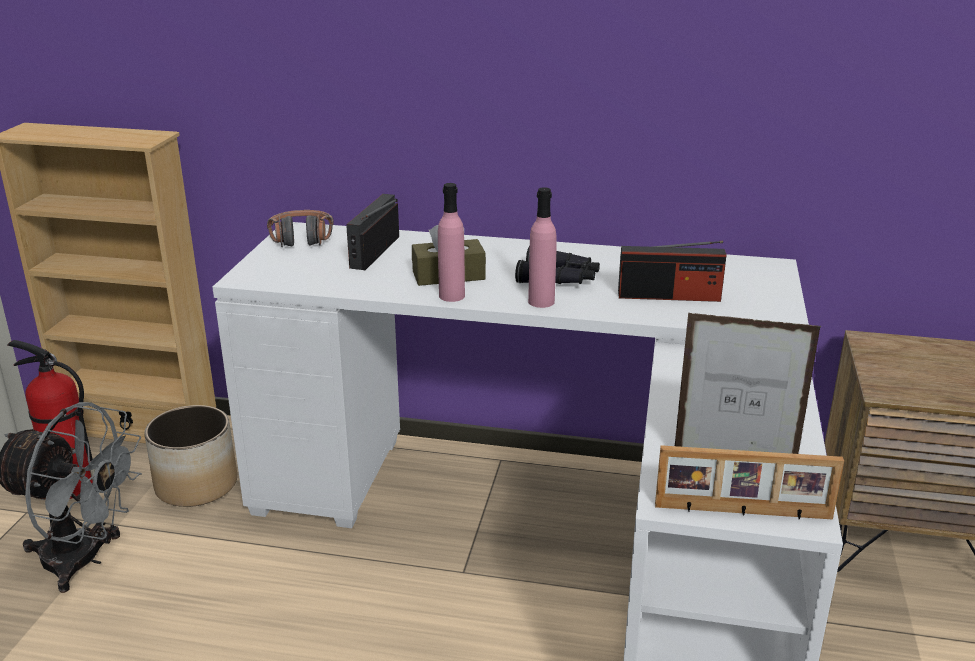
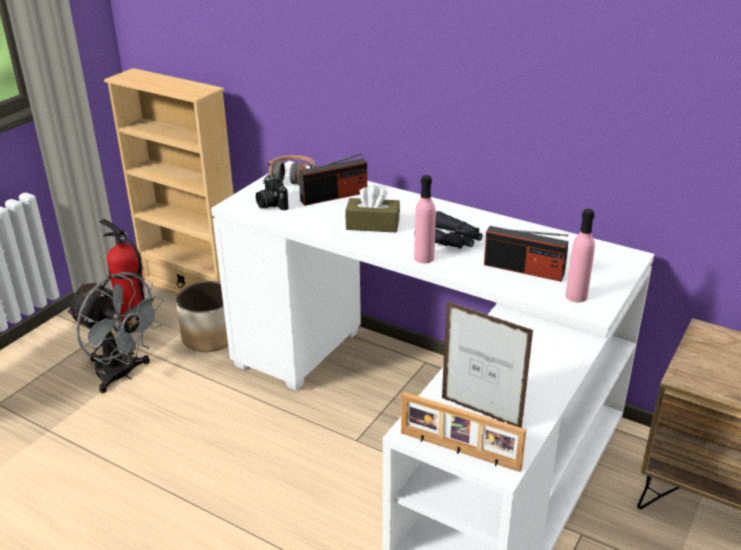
camera: 20 degrees right, 5 degrees up
(295, 271) = (271, 204): none -> camera
(375, 252) = (334, 196): radio -> radio turned 150 degrees counterclockwise
(452, 296) = (363, 242): pink bottle -> pink bottle (576, 296)

